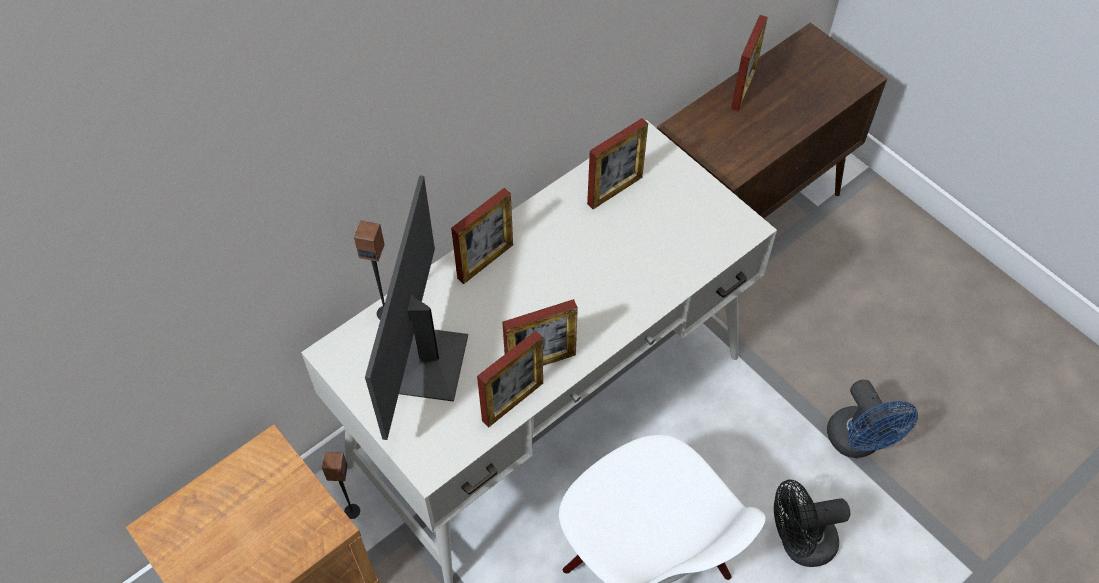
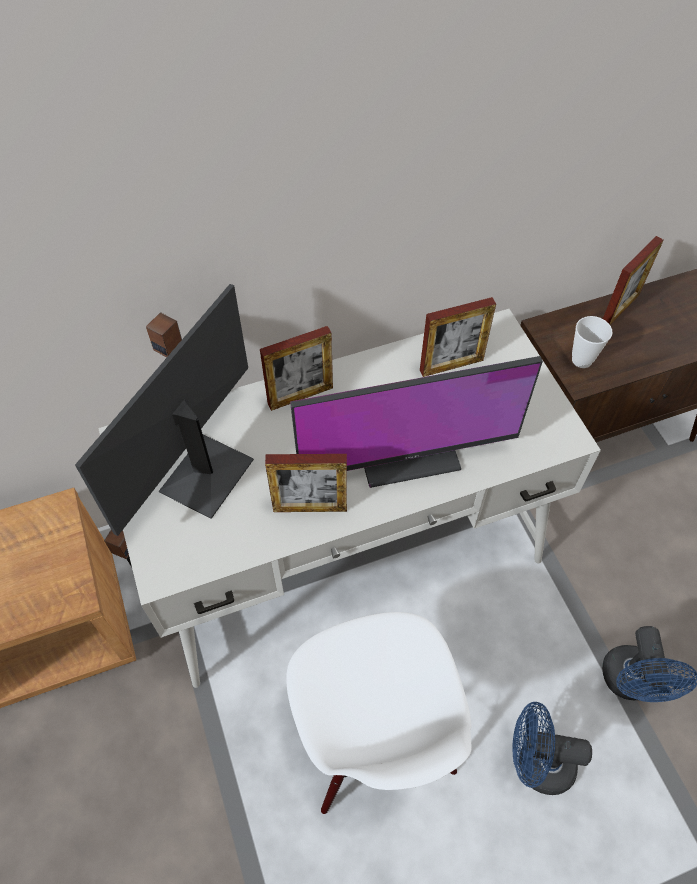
camera: 20 degrees right, 0 degrees up
(512, 402) = (266, 538): picture frame -> none
(603, 278) = (405, 445): none -> monitor
(726, 150) = (581, 360): none -> cup
(799, 543) = (536, 763): black fan -> blue fan

